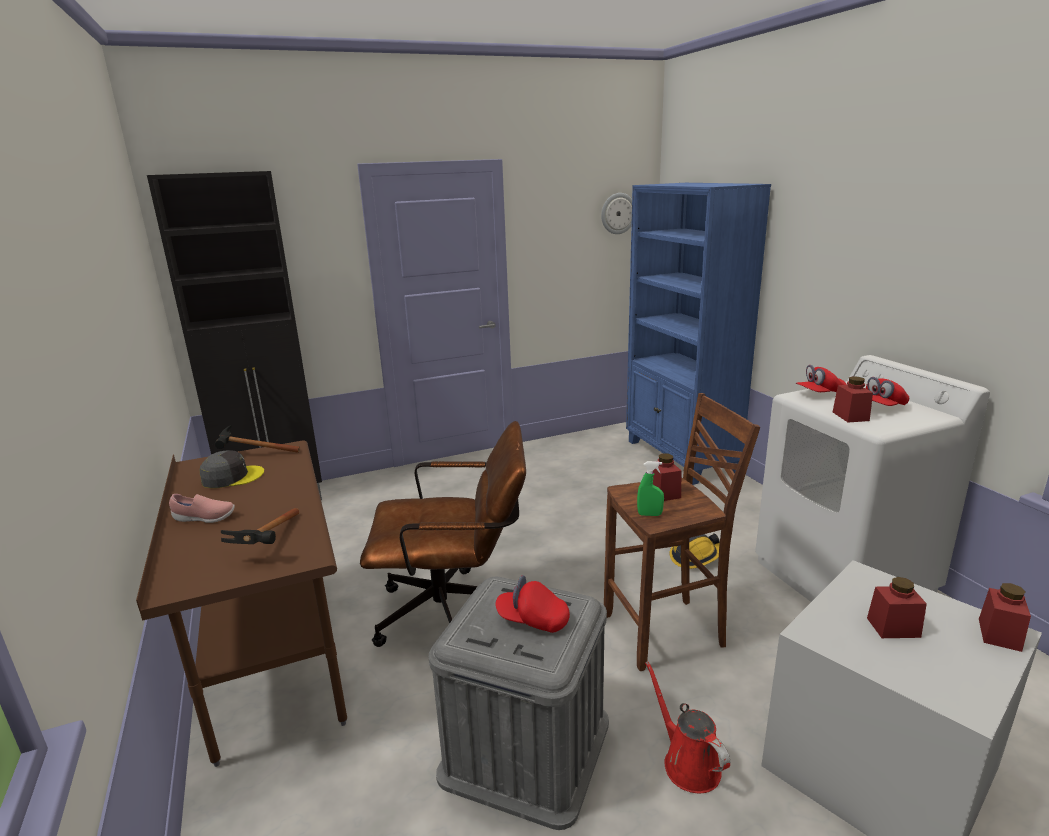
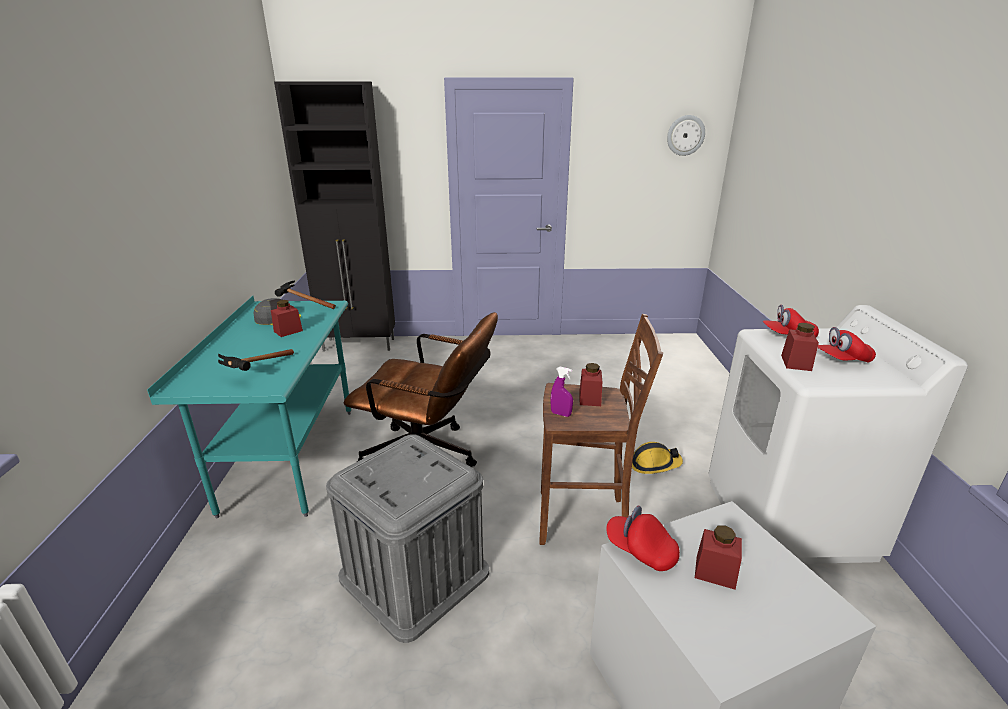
camera: 20 degrees right, 5 degrees up
(204, 518) = (236, 344): pink shoe -> none
(275, 660) = (291, 458): brown desk -> turquoise desk
(533, 620) = (413, 475): red cap -> red cap (640, 550)
(649, 514) = (560, 414): green spray bottle -> purple spray bottle
(680, 457) = (700, 374): blue bookcase -> none
(687, 763) = (529, 629): red watering can -> none
(999, 634) = (823, 613): red jar -> red jar (288, 331)

